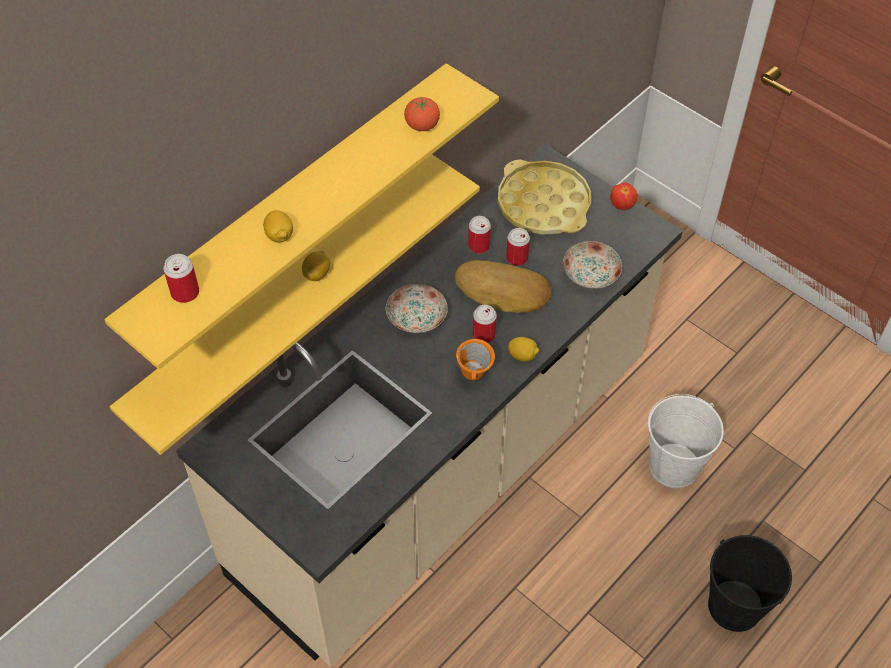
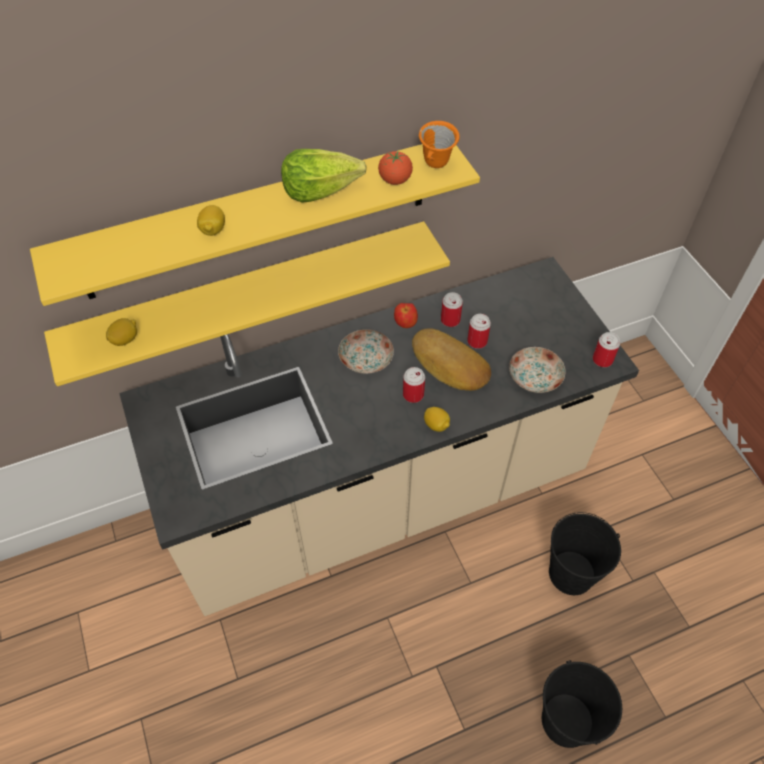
camera: 25 degrees right, 0 degrees up
(185, 292) = (105, 250): can -> can (602, 360)
(317, 274) = (270, 286): lemon -> lemon (125, 339)
(356, 159) = (320, 190): none -> lettuce
(474, 375) = (386, 426): orange mug -> orange mug (437, 166)
(543, 204) = (524, 305): yellow tray -> none
(622, 206) = (593, 330): apple -> apple (405, 324)
(674, 466) = (571, 574): white bucket -> black bucket

